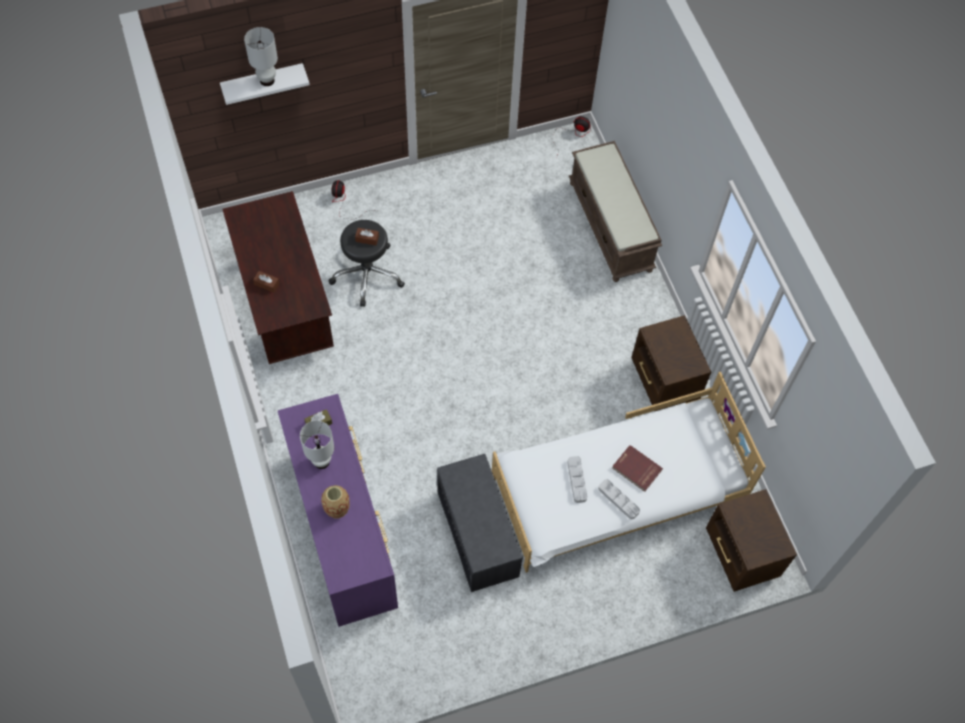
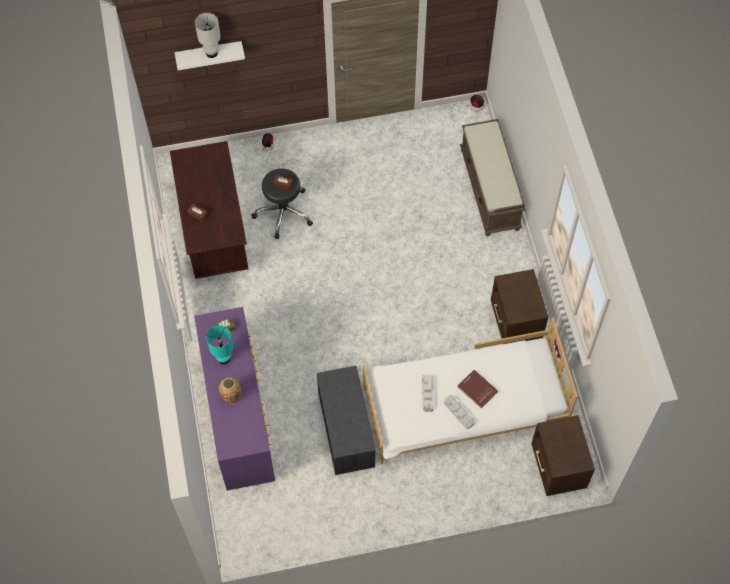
camera: 10 degrees right, 0 degrees up
(321, 462) = (224, 359): white table lamp -> turquoise table lamp

